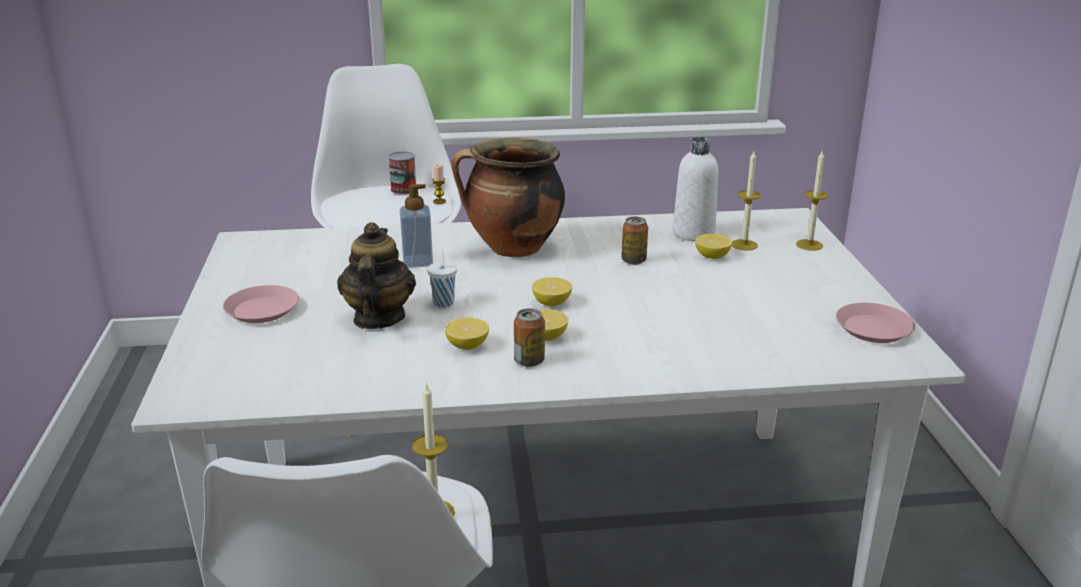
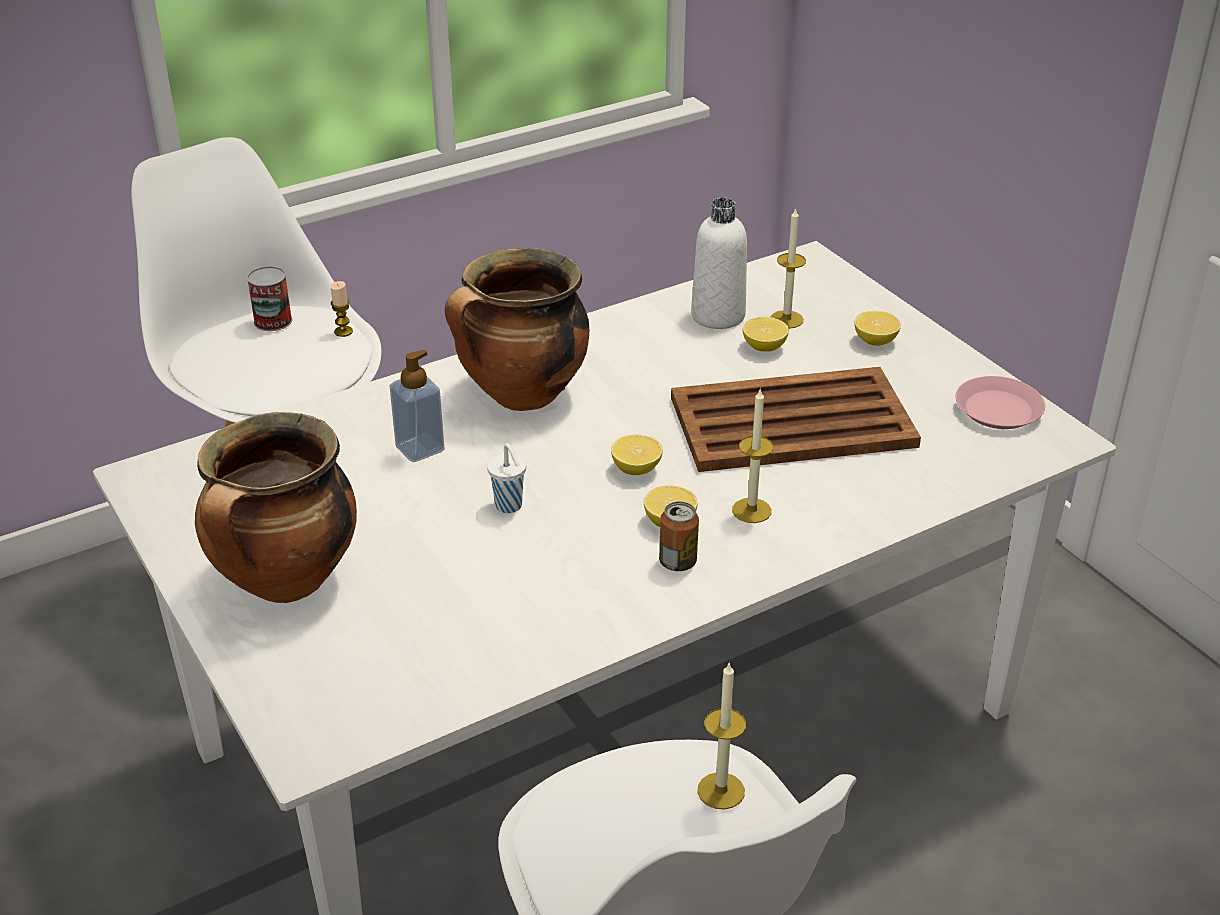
camera: 25 degrees left, 10 degrees up
(262, 310) = (286, 583): pink plate -> cooking pot
(378, 318) = (448, 552): teapot -> none
(467, 346) = (591, 562): lemon -> lemon (875, 341)
(633, 260) = (680, 377): can -> none
(692, 301) = (789, 422): none -> brown tray
(809, 245) = (856, 301): candle -> candle (751, 510)

